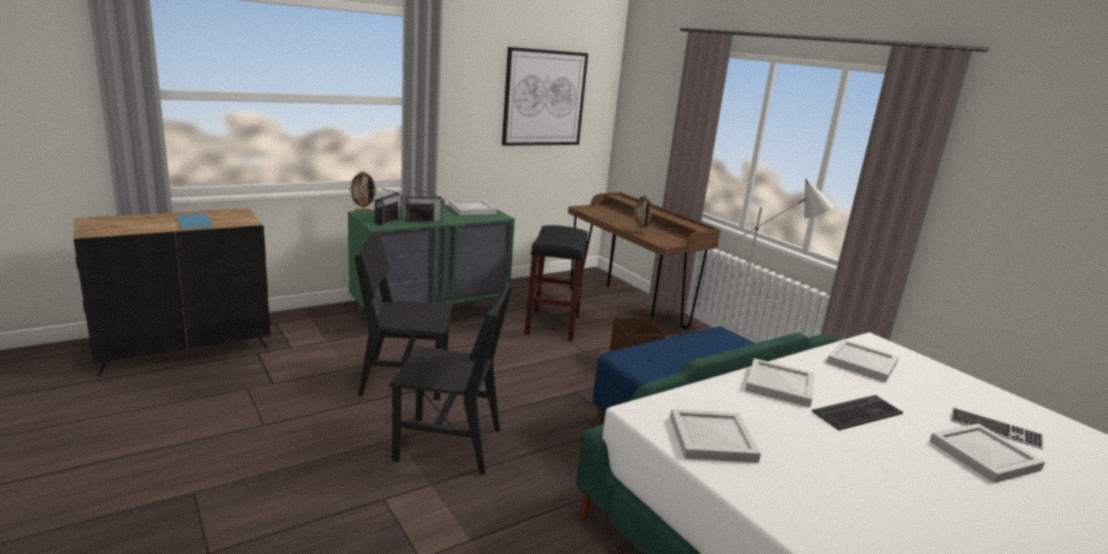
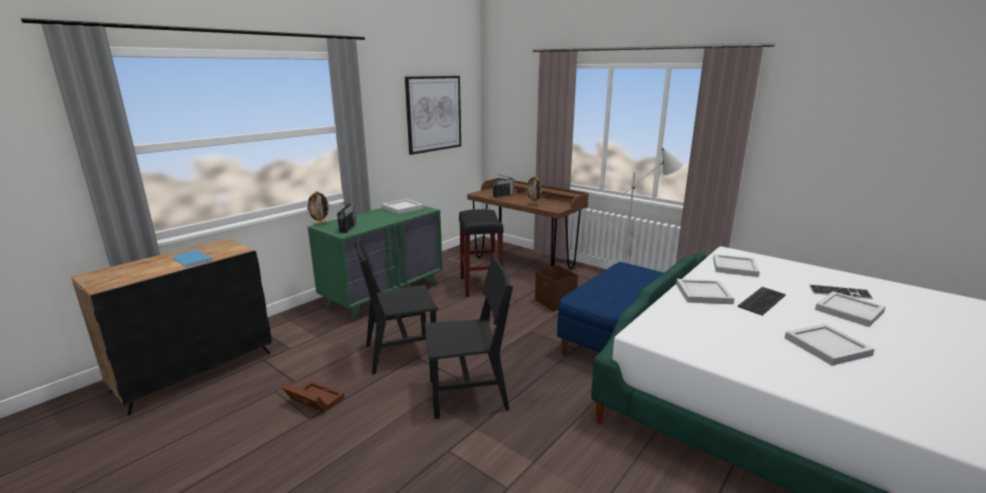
camera: 15 degrees left, 0 degrees up
(278, 407) = (313, 400): none -> brown storage box
(423, 221) = (375, 223): radio -> radio (503, 195)
(713, 438) = (698, 340): white tray -> white tray (827, 346)

